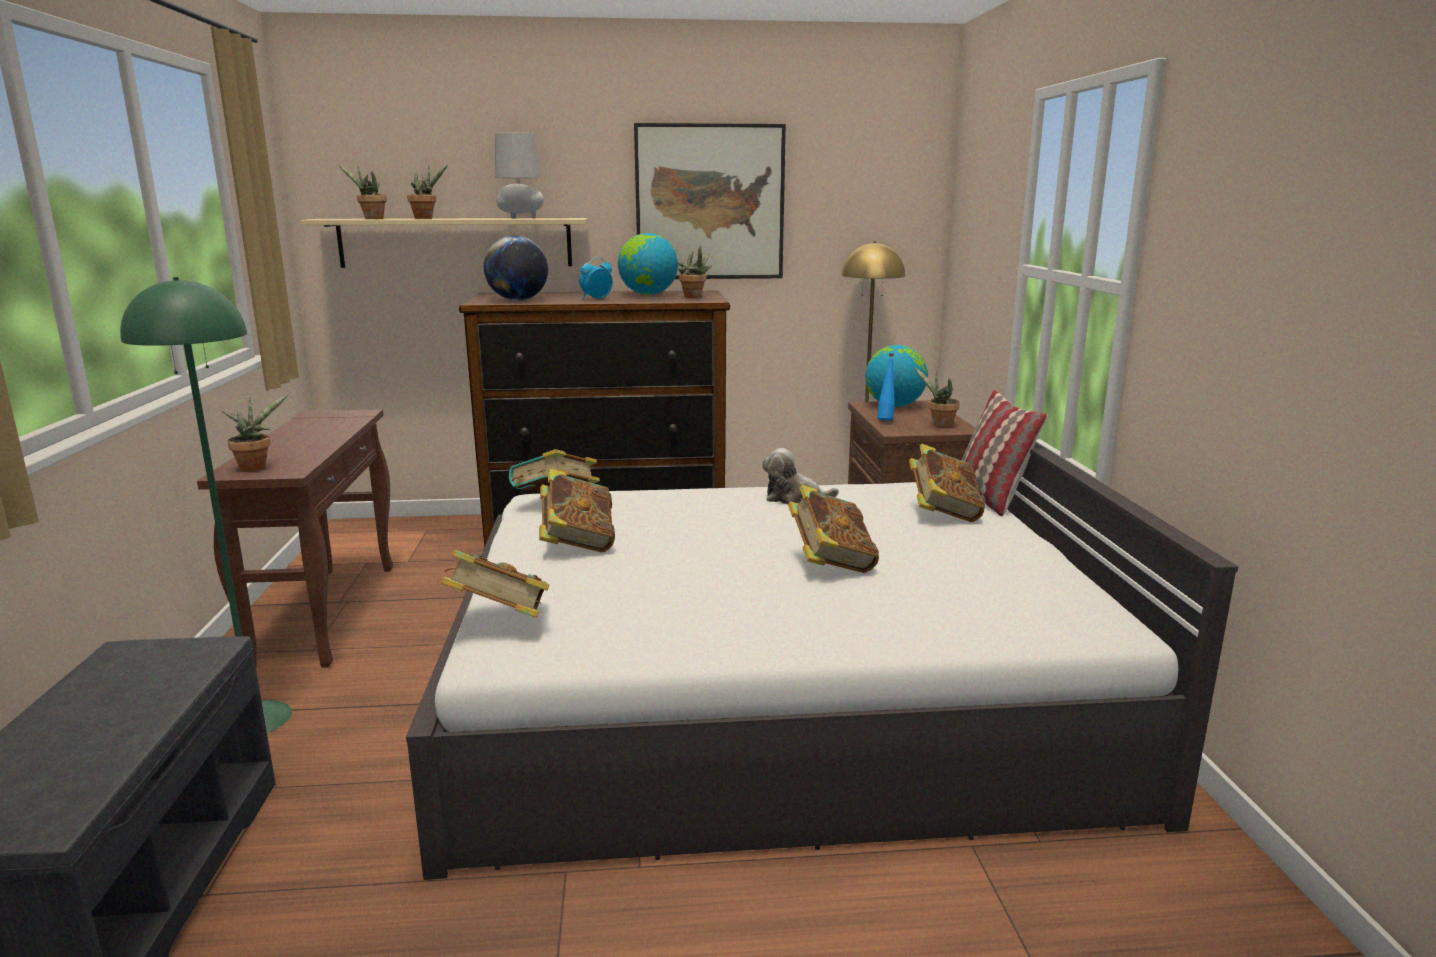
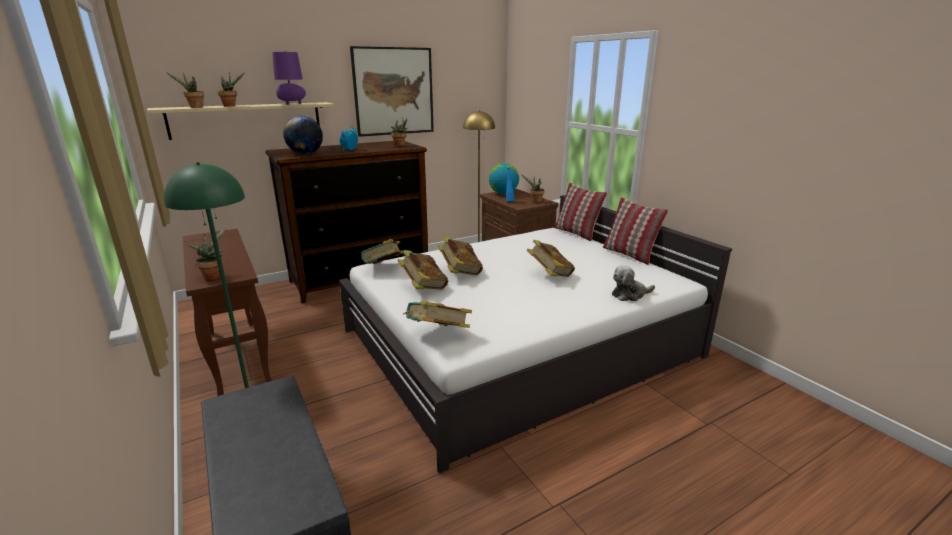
camera: 25 degrees left, 5 degrees up
(520, 218) = (292, 104): grey table lamp -> purple table lamp
(648, 294) = (371, 145): globe -> none
(794, 498) = (496, 246): plush toy -> plush toy (630, 295)
(943, 513) = (567, 243): book -> book (460, 272)
(1057, 554) = (629, 254): none -> pillow

